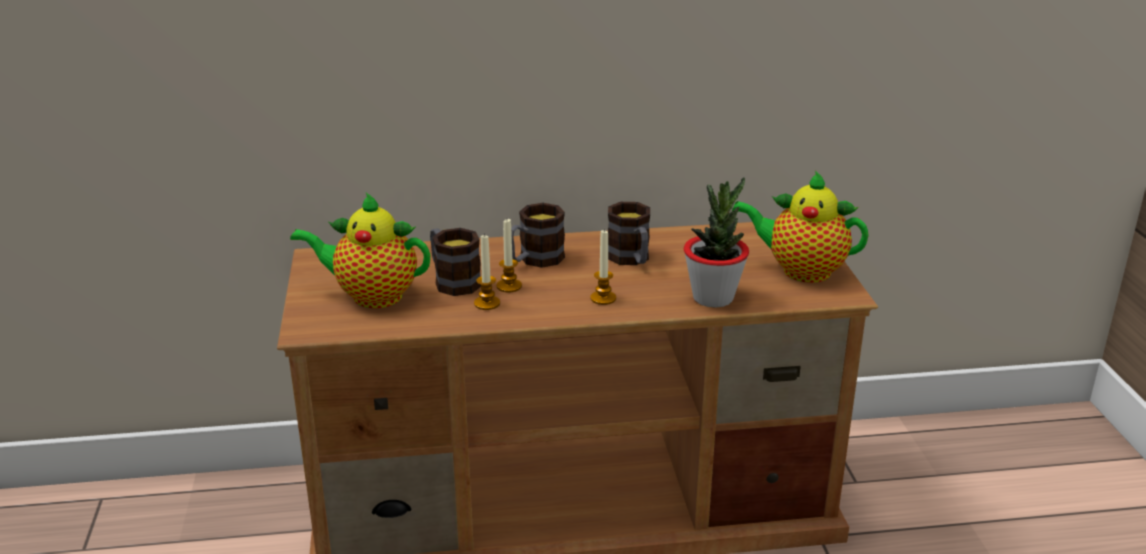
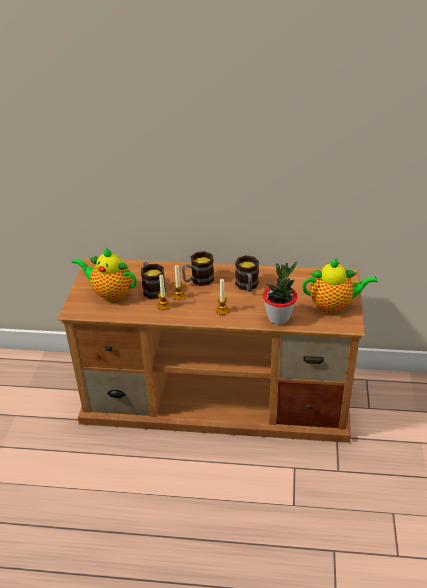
camera: 15 degrees right, 10 degrees up
(800, 271) = (333, 306): teapot -> teapot turned 150 degrees clockwise

